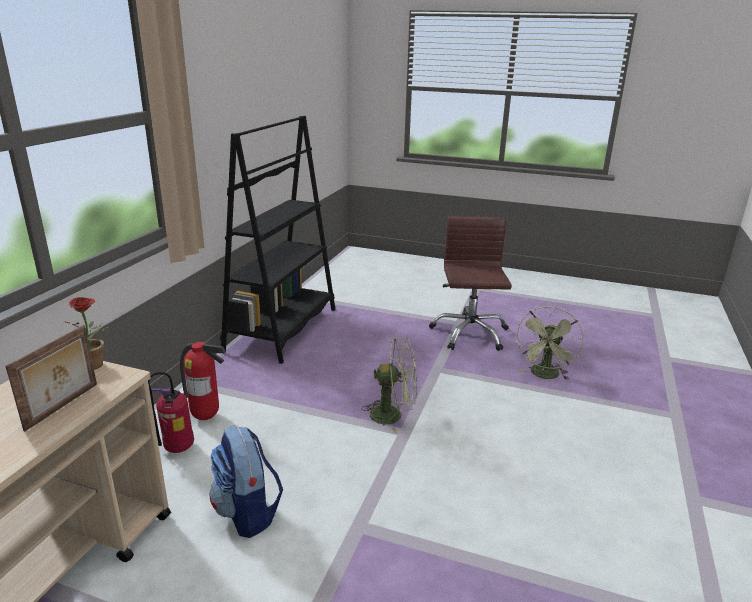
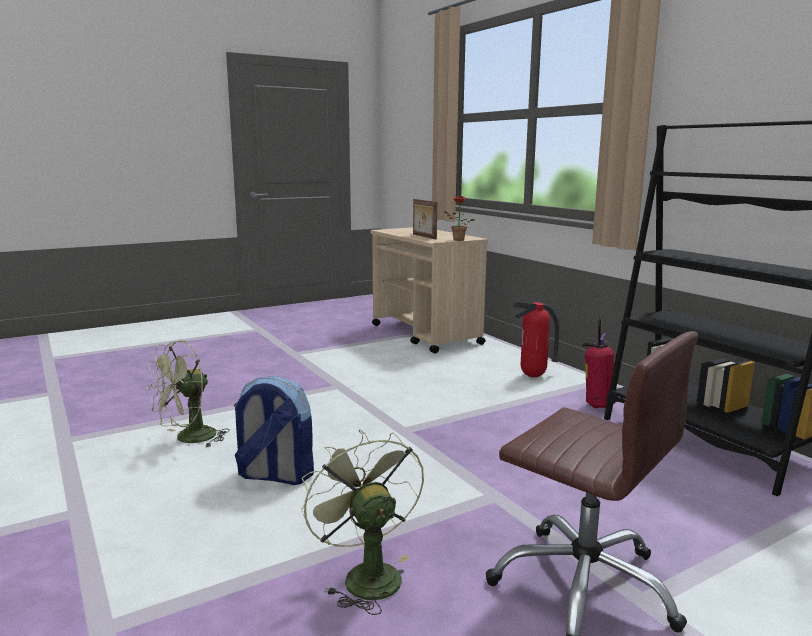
camera: 130 degrees right, 10 degrees down
(177, 449) = (499, 364): fire extinguisher -> fire extinguisher (597, 405)
(247, 513) = (403, 367): backpack -> backpack (274, 475)
(393, 415) = (435, 435): green fan -> green fan (188, 439)

